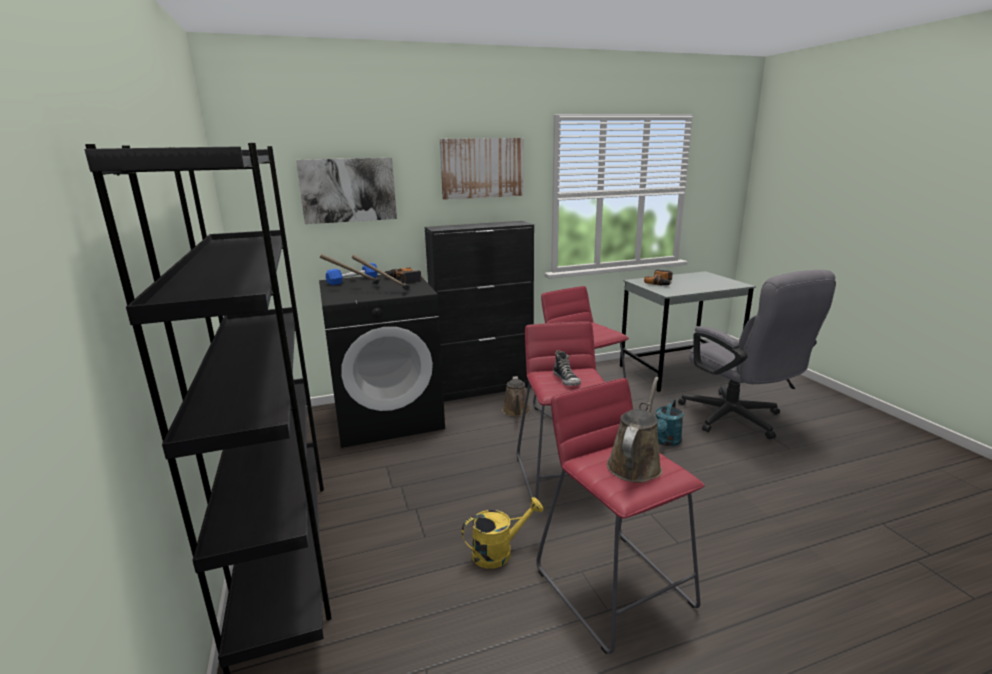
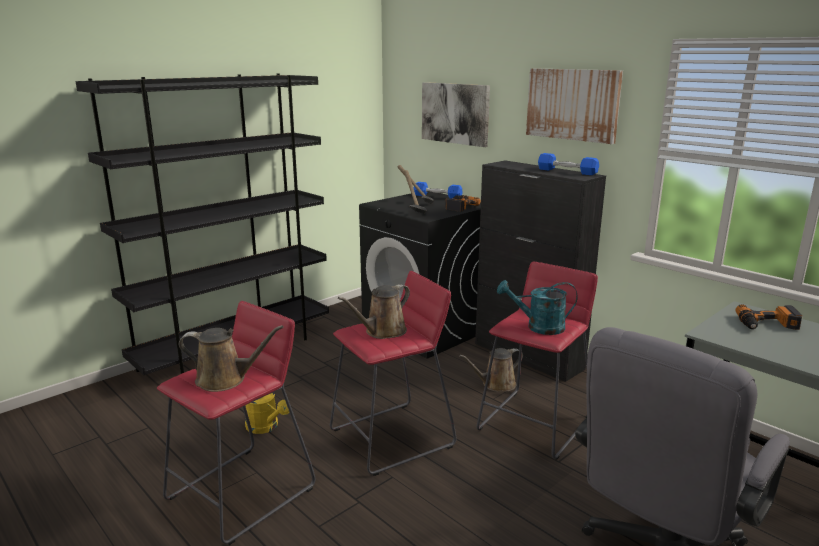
camera: 65 degrees right, 0 degrees up
(497, 223) = (567, 171): none -> blue dumbbell
(566, 380) = (382, 332): shoe -> brown watering can
(665, 441) = (523, 497): turquoise watering can -> turquoise watering can (538, 327)

